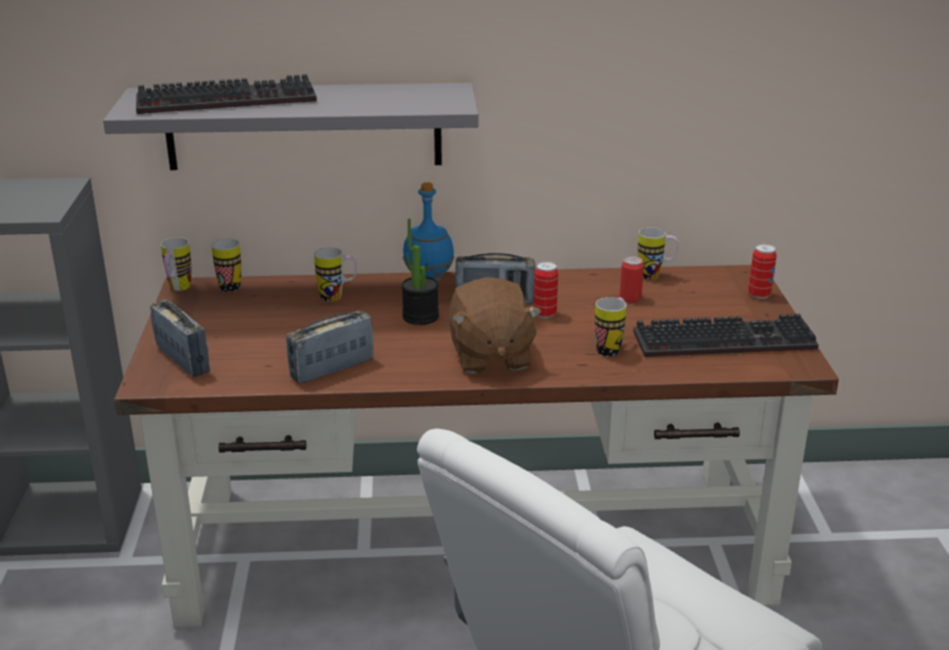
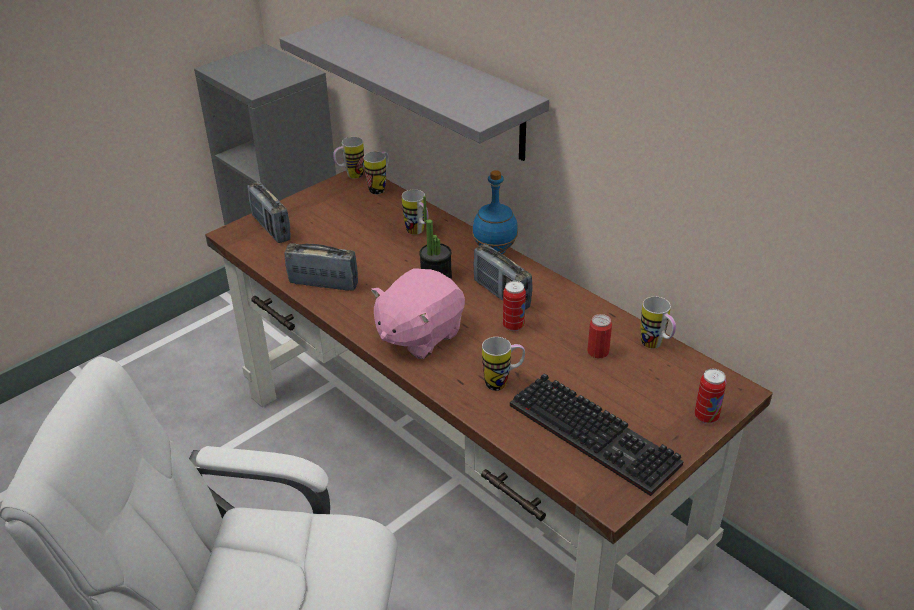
camera: 50 degrees right, 10 degrees up
(183, 360) = (271, 228): radio -> radio turned 135 degrees clockwise
(229, 99) = (371, 49): keyboard -> none
(490, 356) = (418, 335): brown plush toy -> pink plush toy

